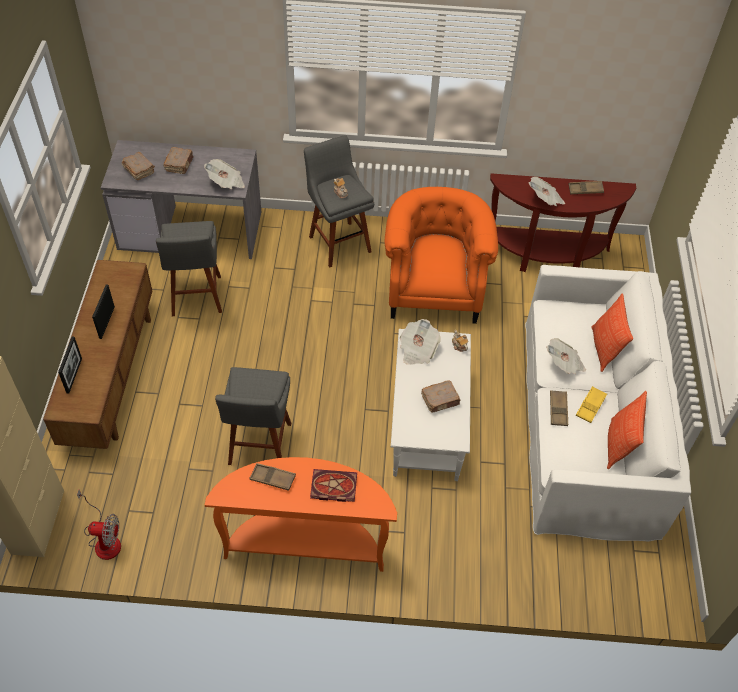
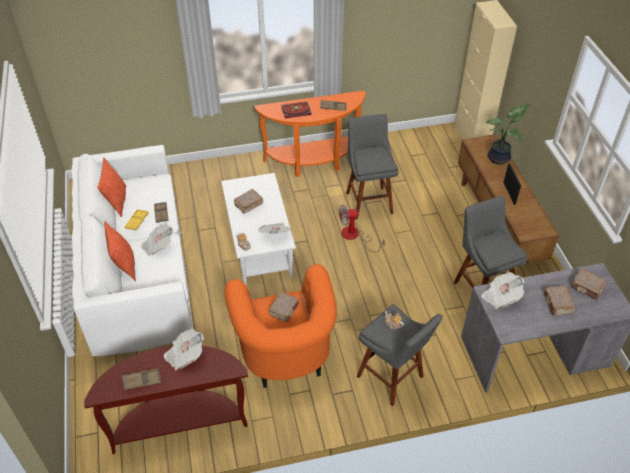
camera: 165 degrees right, 5 degrees down
(74, 375) = (500, 158): picture frame -> potted plant
(104, 540) = (428, 139): fan -> fan (355, 236)
(434, 258) = (284, 310): none -> brown book

